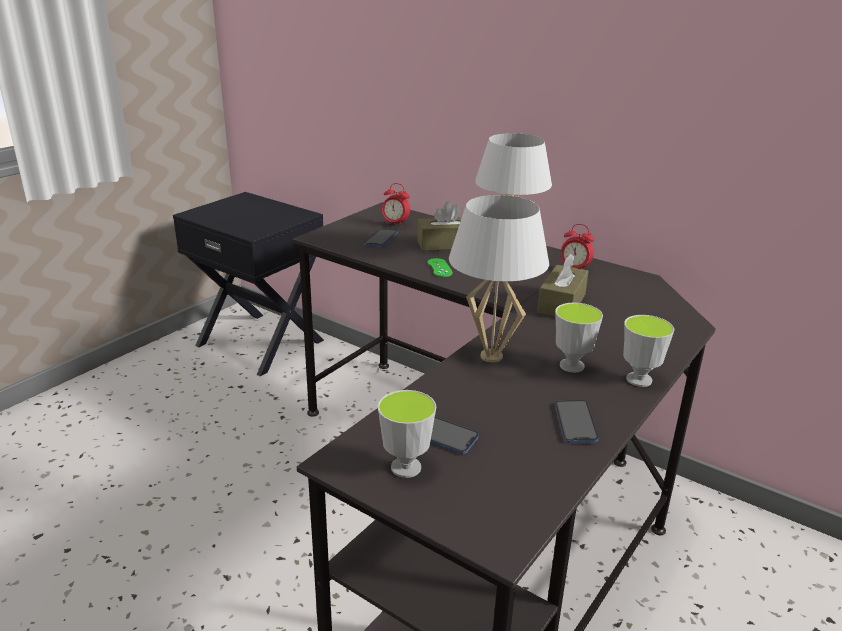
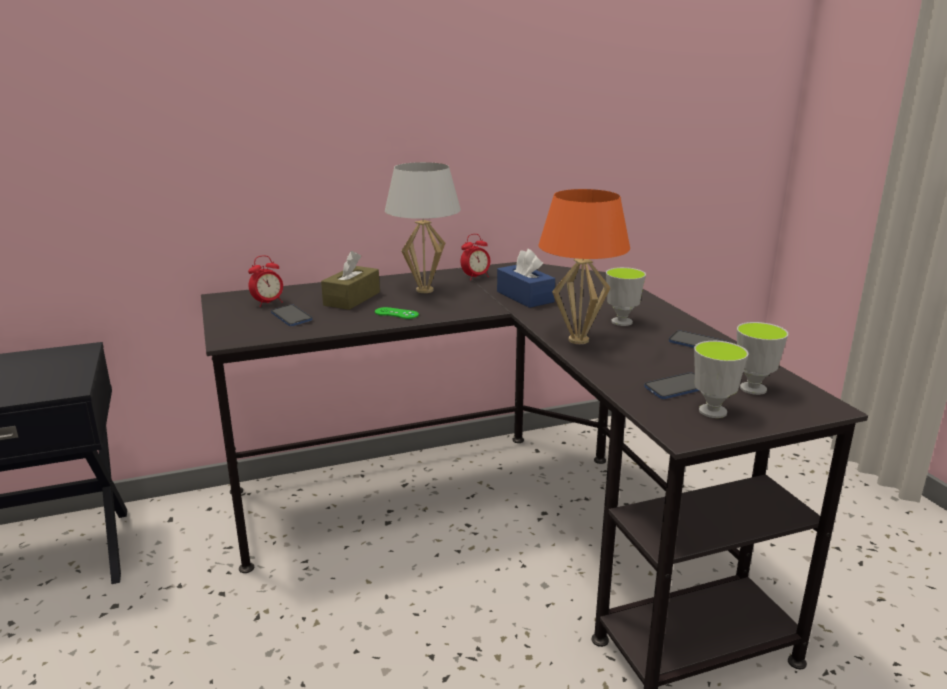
camera: 55 degrees left, 5 degrees down
(491, 357) = (578, 340): white table lamp -> orange table lamp
(561, 303) = (525, 297): brown tissue box -> blue tissue box
(639, 380) = (661, 311): cup -> cup (753, 389)

